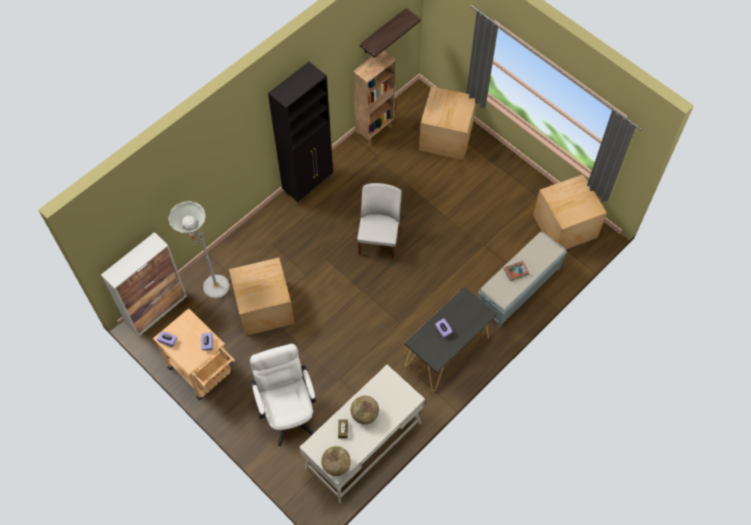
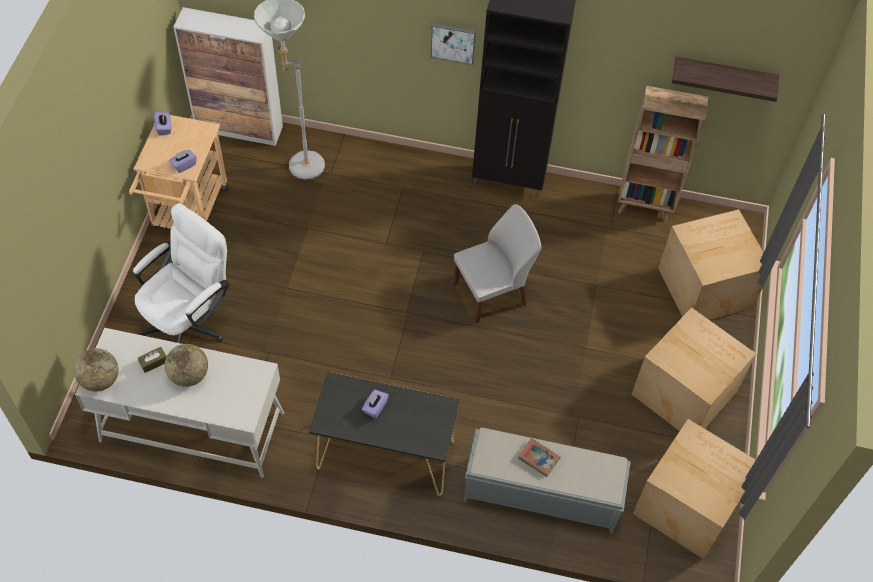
camera: 55 degrees right, 5 degrees down
(252, 143) = (453, 42): none -> picture
(263, 307) = (312, 224): cardboard box -> cardboard box (684, 391)

